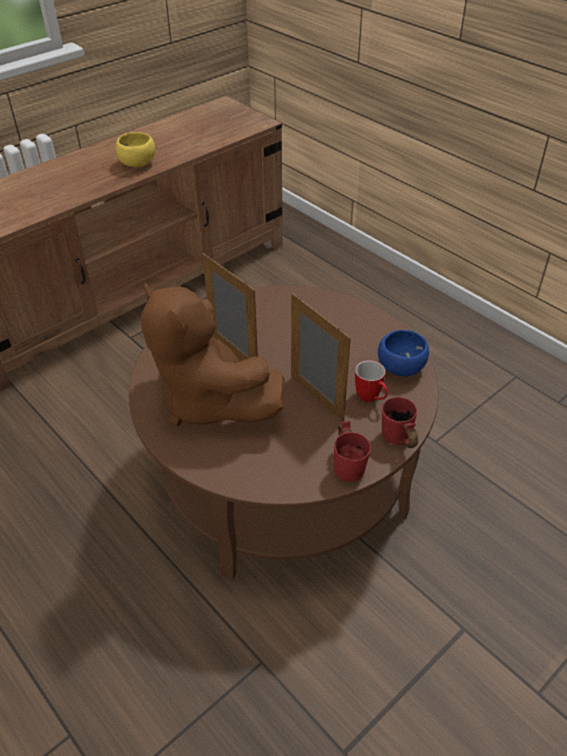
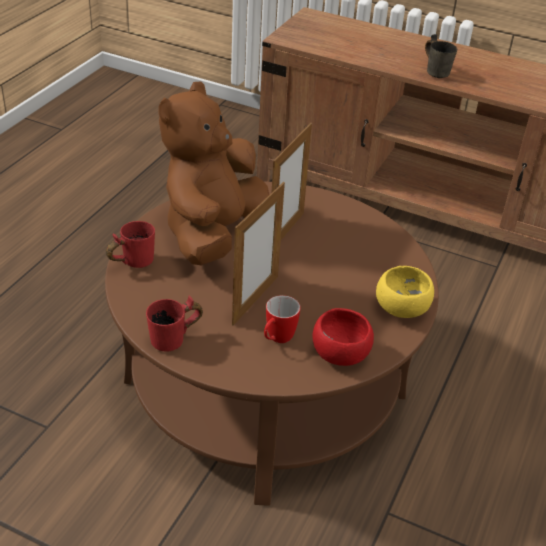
camera: 65 degrees right, 5 degrees down
(100, 180) = (437, 71): none -> grey mug
(138, 163) = (487, 82): yellow bowl -> yellow bowl (403, 310)
(395, 441) = (223, 369): red mug -> red mug (130, 262)
(401, 368) = (339, 355): blue bowl -> red bowl

